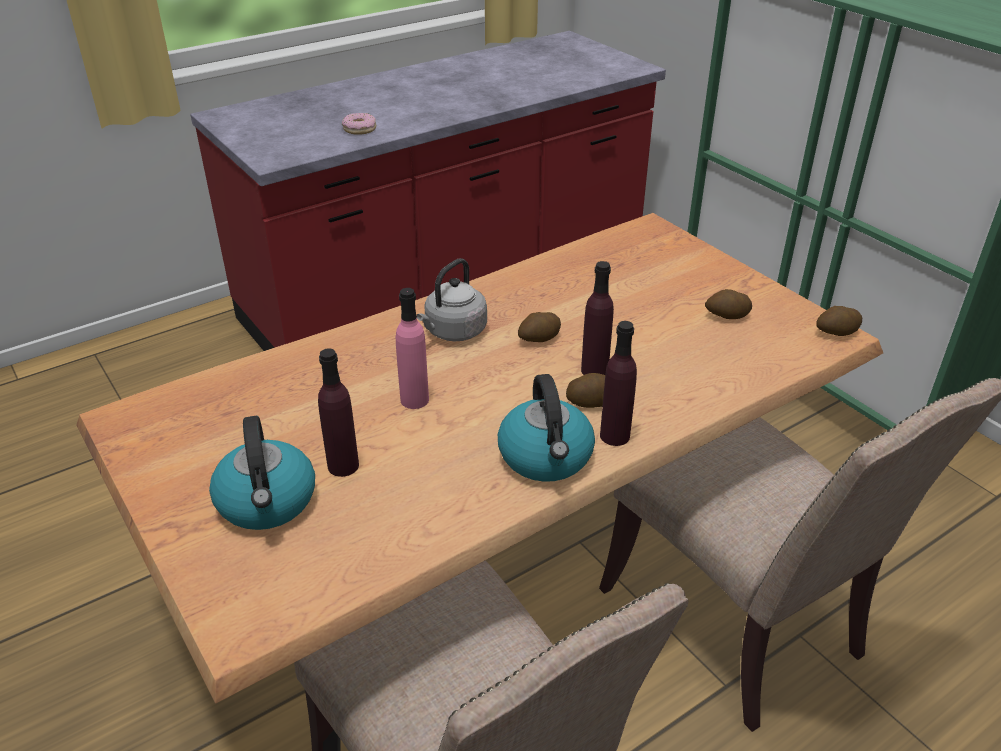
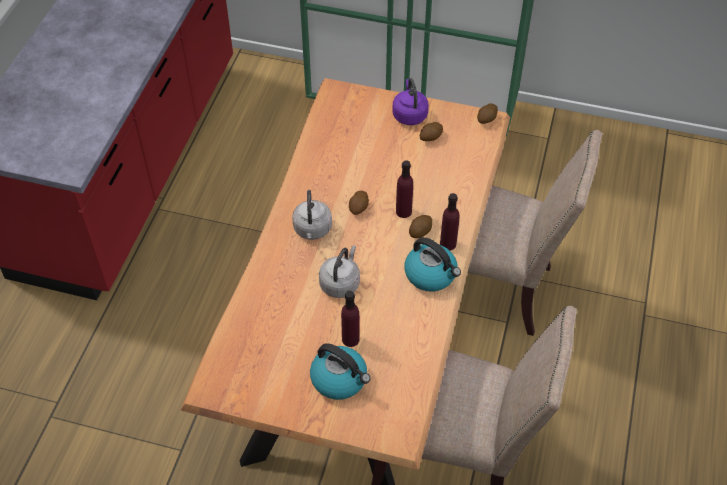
camera: 40 degrees left, 15 degrees up
(360, 129) = (93, 108): donut -> none
(414, 400) = (340, 283): pink bottle -> grey kettle
(723, 283) = (409, 114): none -> purple kettle

